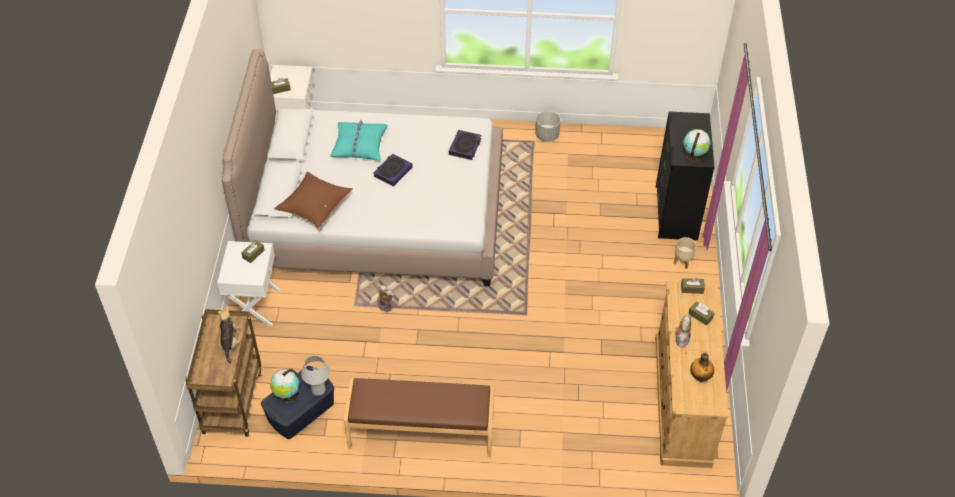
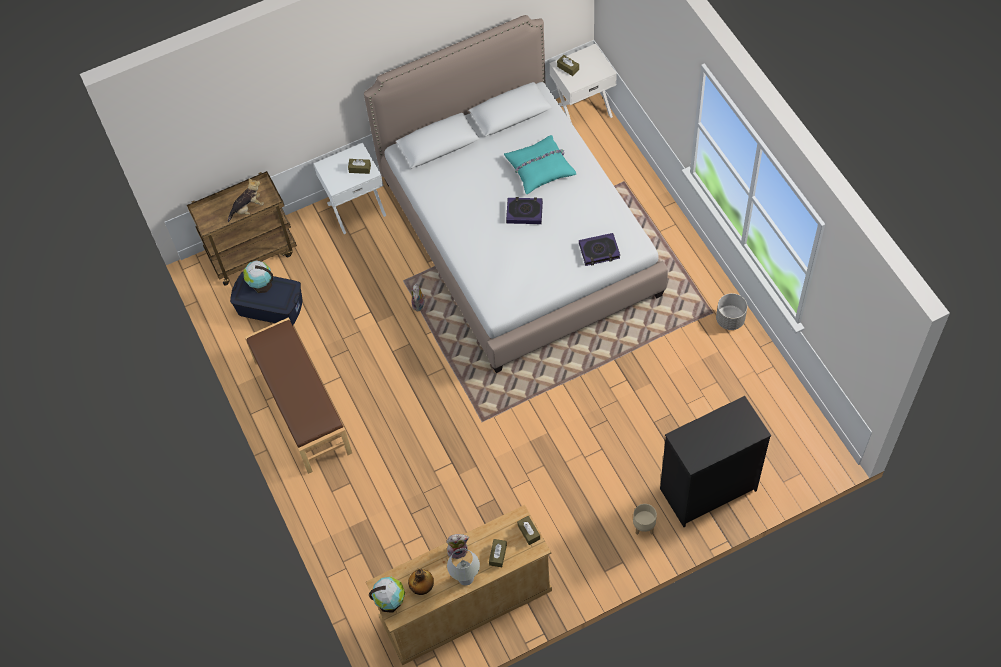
camera: 65 degrees right, 10 degrees up
(314, 207) = (440, 179): brown pillow -> none
(318, 390) = (279, 304): white table lamp -> white table lamp (465, 578)
(694, 156) = (693, 449): globe -> globe (390, 601)

